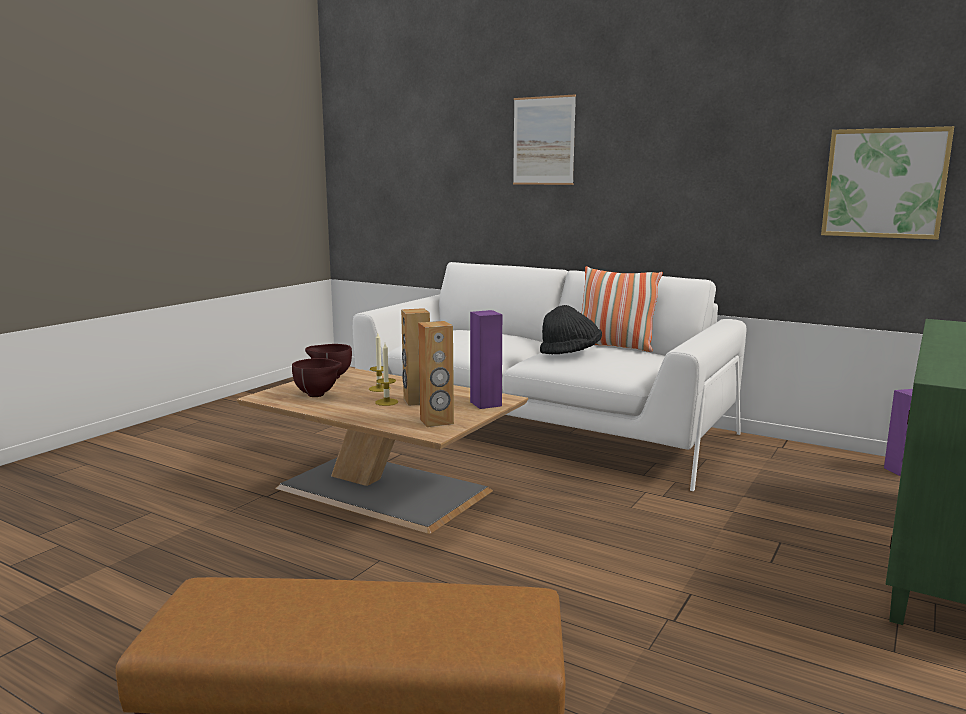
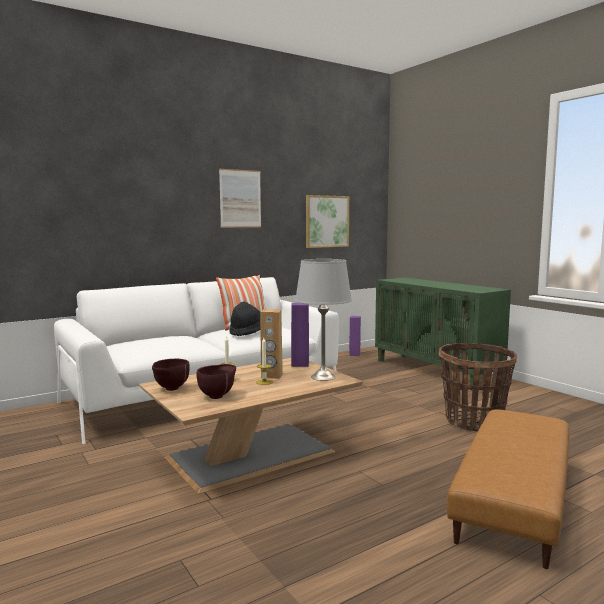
camera: 65 degrees left, 5 degrees down
(437, 422) = (322, 377): brown speaker -> grey table lamp
(543, 141) = (142, 192): picture -> picture (240, 198)
(682, 636) = (474, 421): none -> basket

